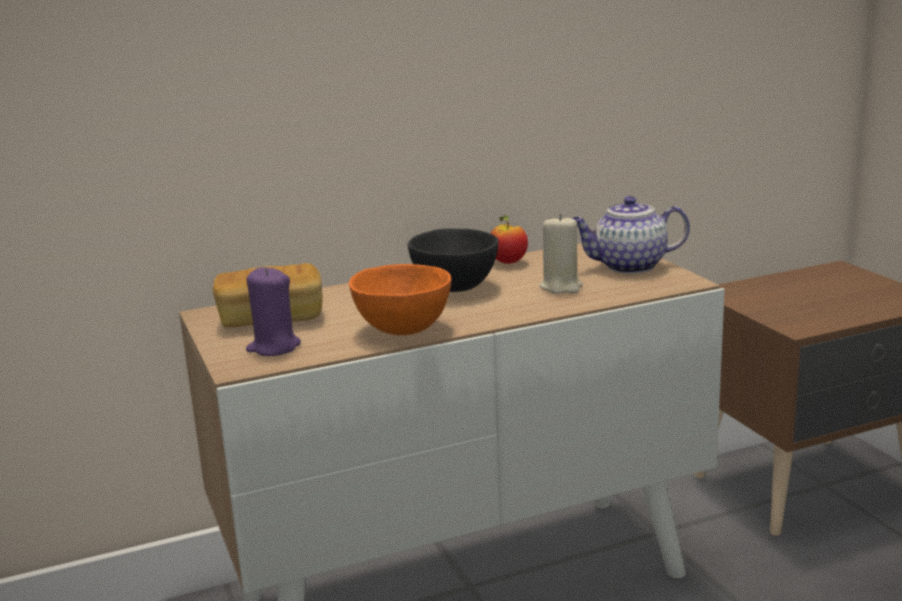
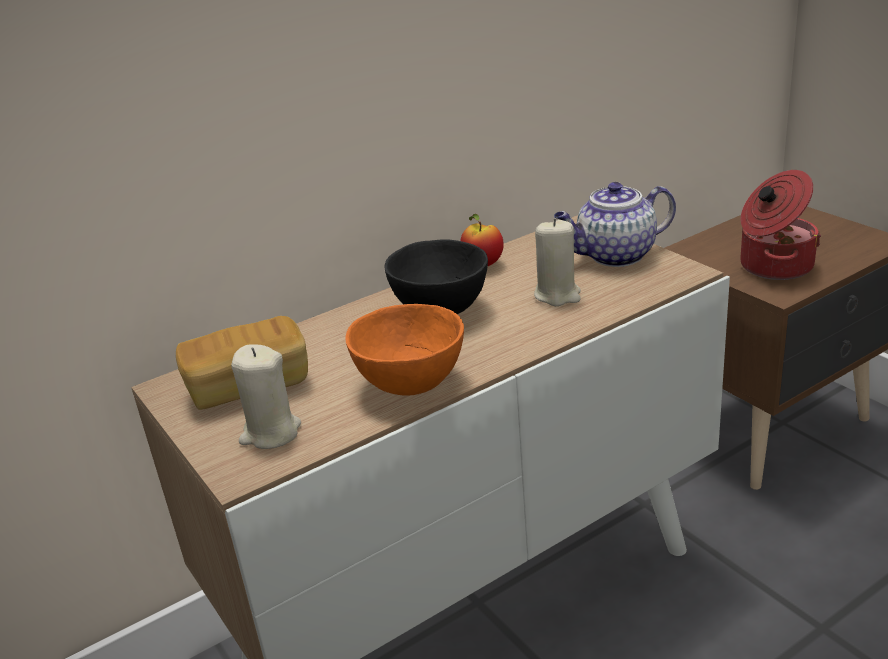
camera: 10 degrees left, 10 degrees up
(273, 347) = (270, 433): purple candle -> beige candle
(803, 308) = (773, 266): none -> cooking pot

